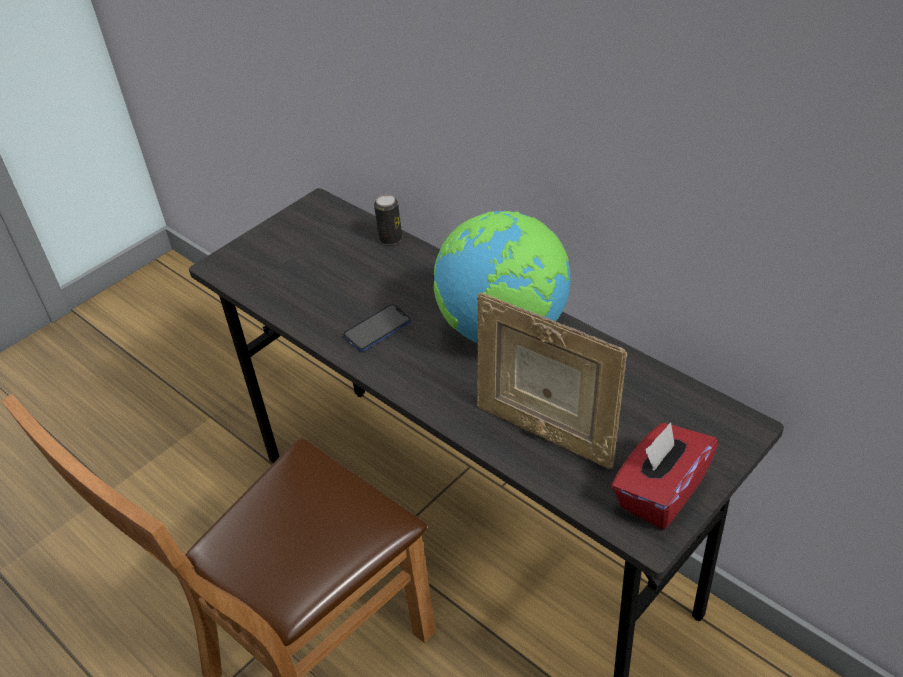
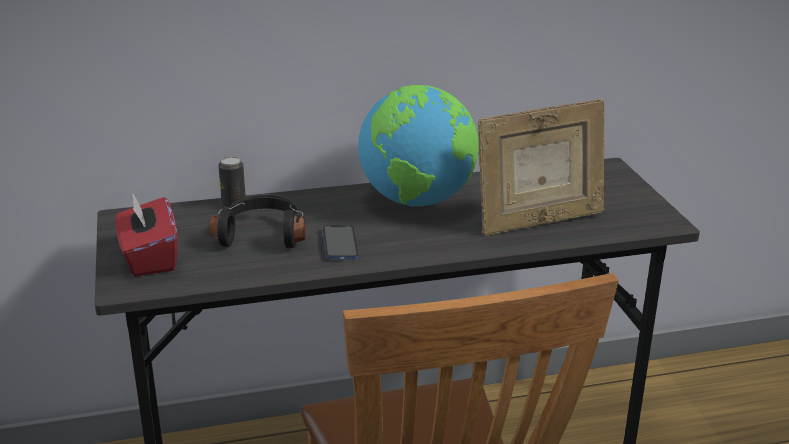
camera: 60 degrees left, 15 degrees down
(355, 280) = (262, 234): none -> black headphones
(660, 492) = (635, 207): red tissue box -> red tissue box (149, 258)

